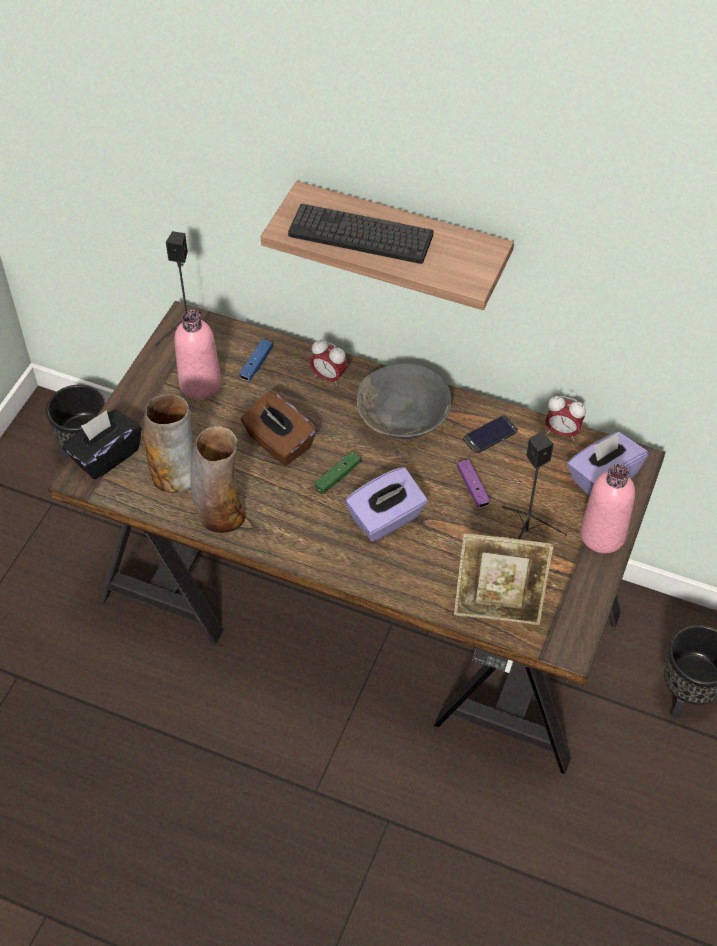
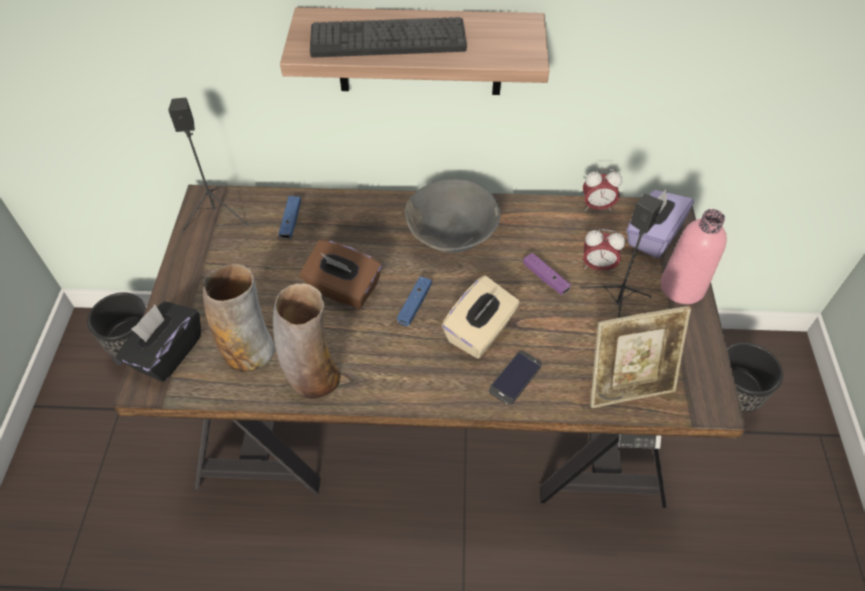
camera: 20 degrees left, 0 degrees up
(200, 384) = (242, 254): pink bottle -> none
(328, 377) = (365, 215): alarm clock -> alarm clock (597, 266)
(338, 476) = (414, 305): green game controller -> blue game controller
(386, 519) = (480, 332): purple tissue box -> beige tissue box
(490, 434) = (536, 226): phone -> phone (515, 377)

